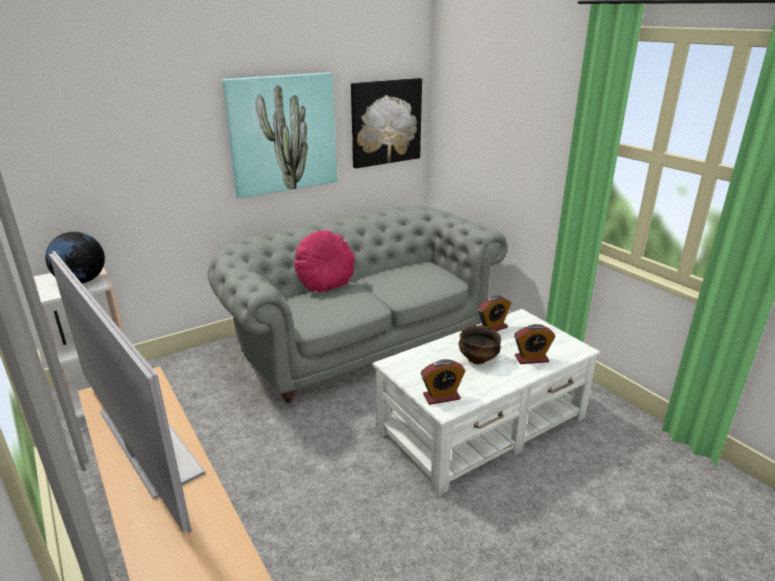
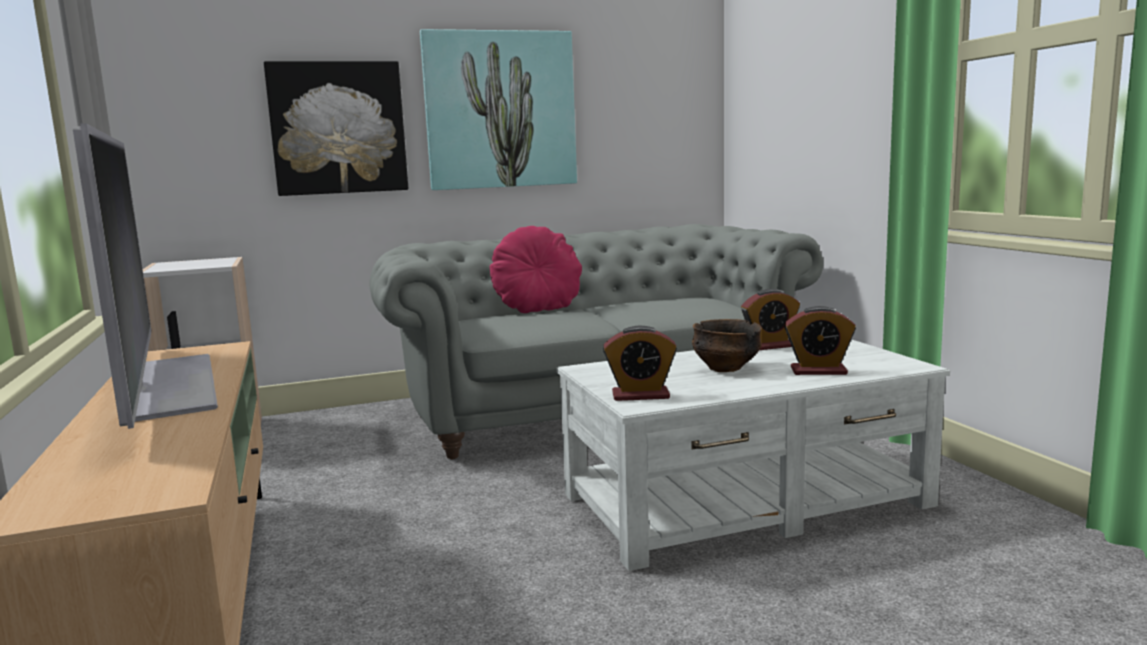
camera: 15 degrees right, 15 degrees down
(81, 281) = (204, 264): globe -> none
(385, 122) = (653, 108): picture -> picture (338, 128)

